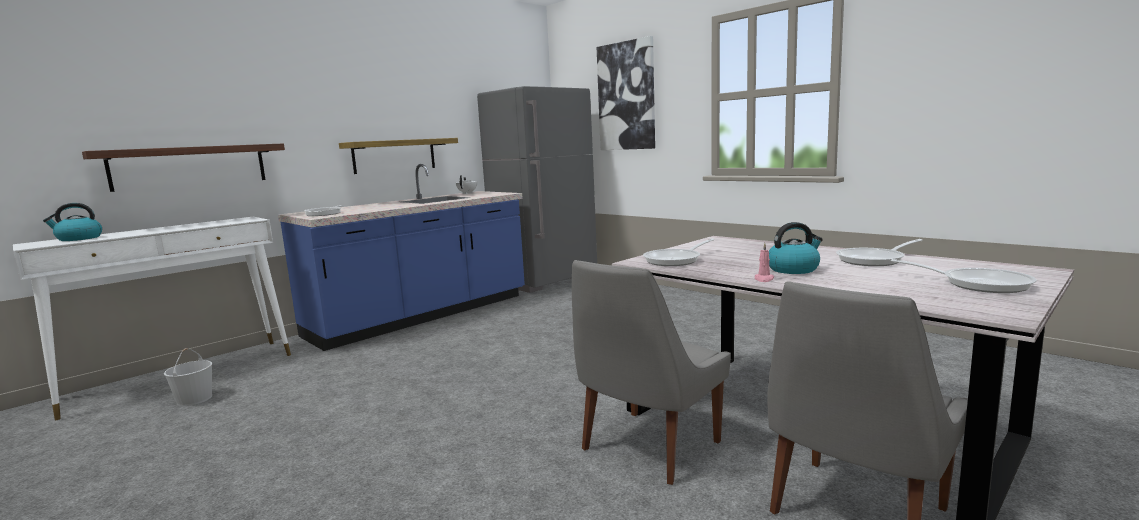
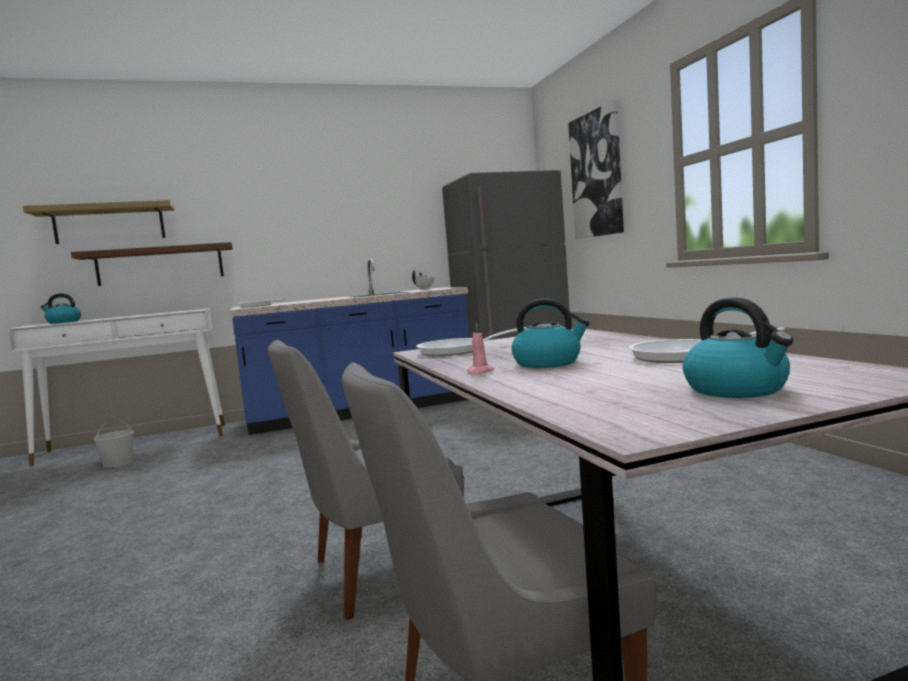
camera: 25 degrees right, 5 degrees down
(394, 155) = (349, 252): shelf -> shelf (109, 224)
(978, 284) = (737, 389): frying pan -> kettle

